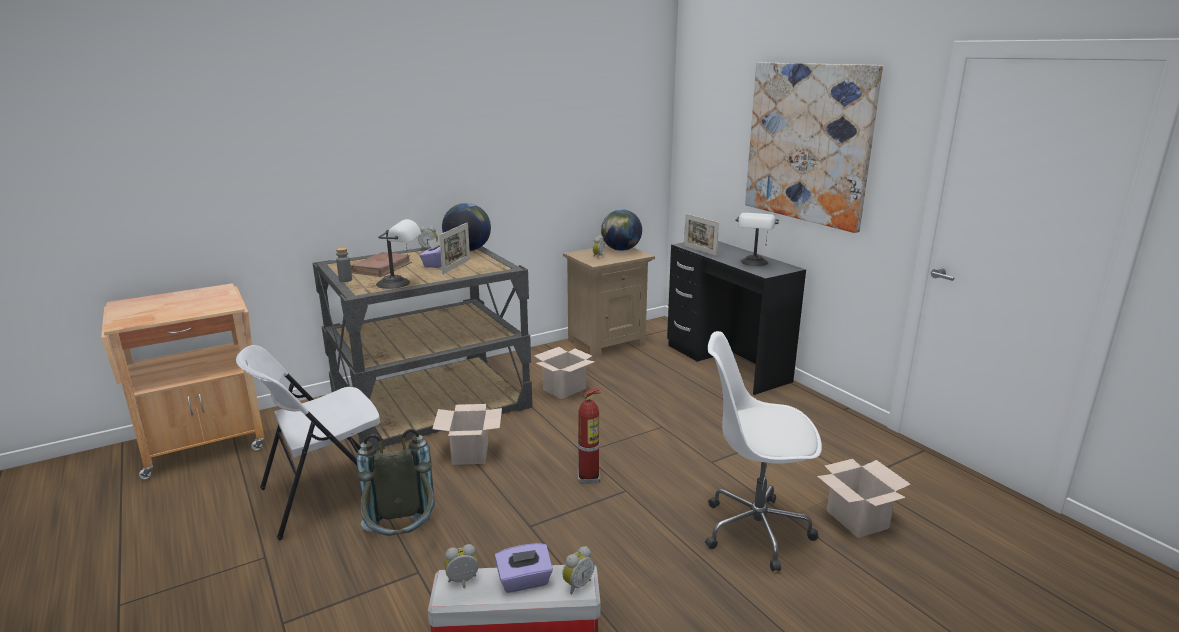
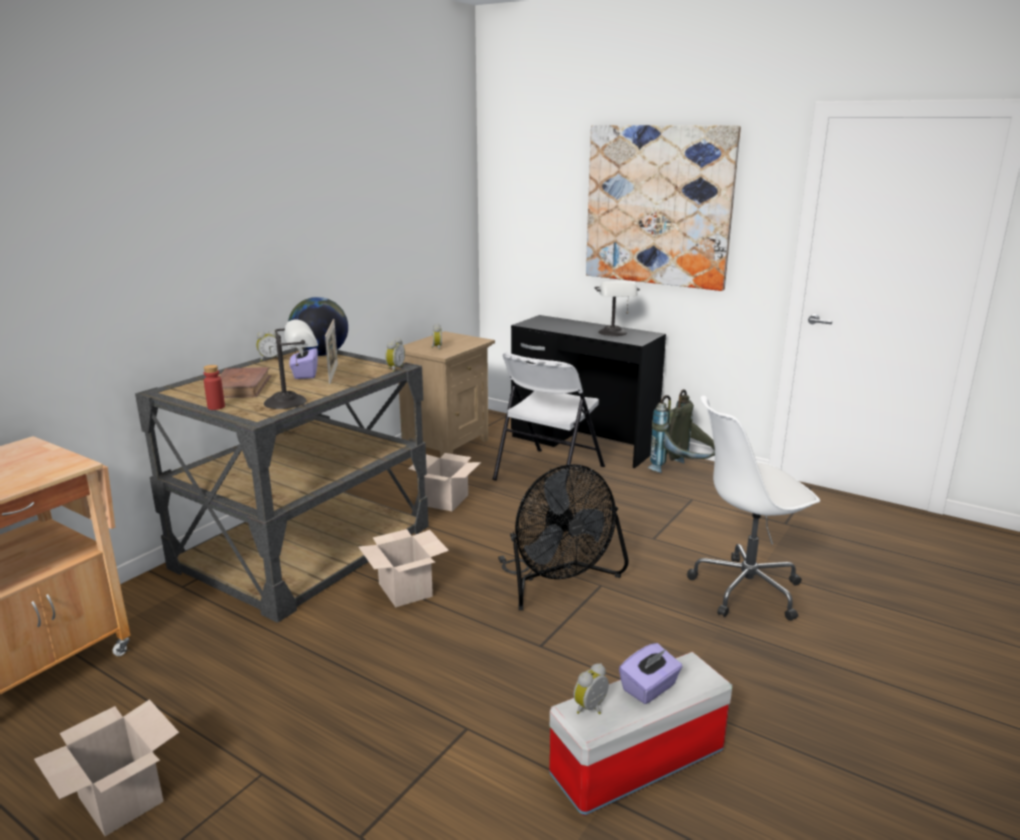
camera: 25 degrees left, 0 degrees up
(327, 494) = (274, 680): white chair -> white chair (549, 473)
(345, 280) = (216, 407): grey bottle -> red bottle
(402, 539) = (415, 701): grey backpack -> grey backpack (683, 473)
(577, 584) = (699, 675): alarm clock -> alarm clock (394, 369)
(589, 477) = (554, 582): fire extinguisher -> black fan
(621, 250) = (452, 338): globe -> none
(700, 250) = (547, 328): picture frame -> none
(855, 519) = (811, 557): cardboard box -> cardboard box (118, 799)

